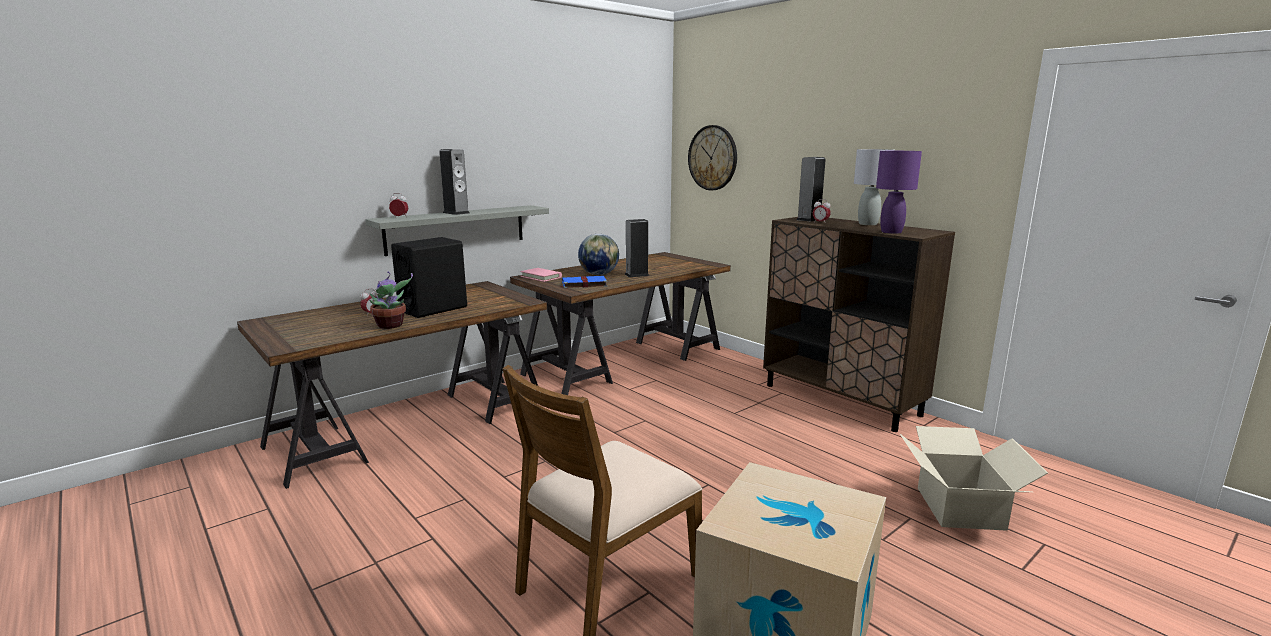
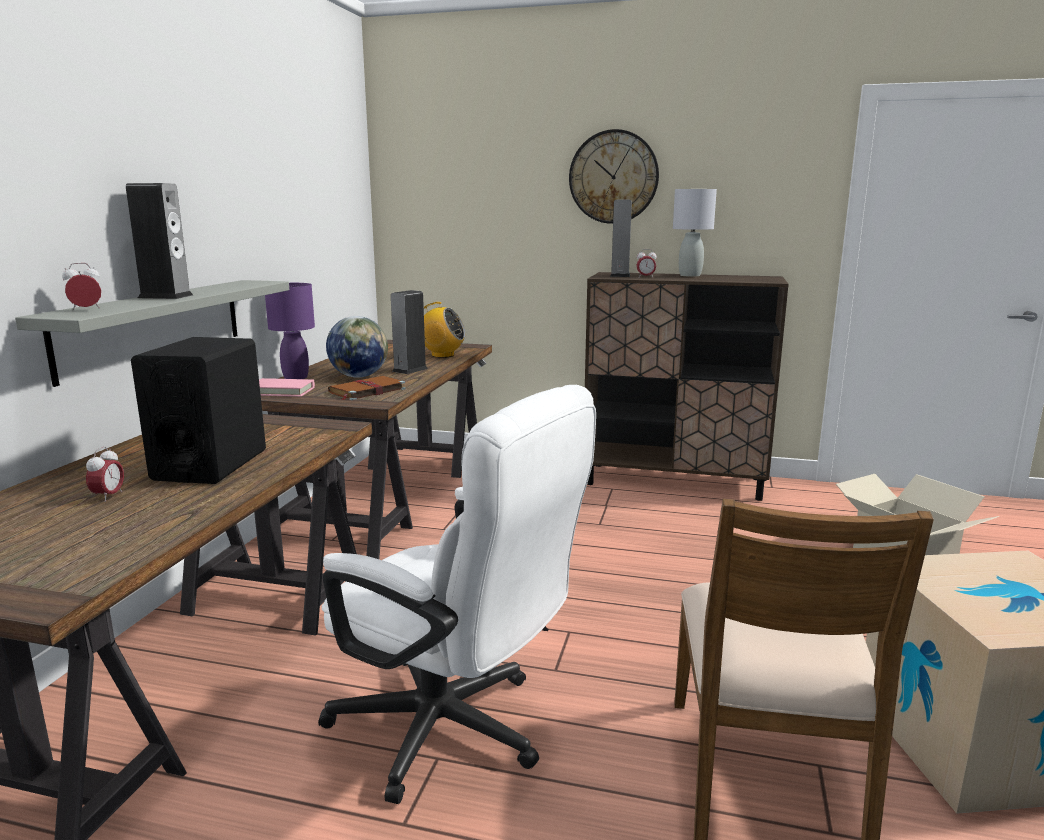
camera: 35 degrees left, 0 degrees up
(391, 326) = (195, 506): potted plant -> none
(487, 491) = (455, 732): none -> white office chair
(583, 284) = (366, 391): blue book -> brown book
(678, 268) = (442, 355): none -> radio
(712, 158) = (445, 206): wall clock -> wall clock (613, 177)
(891, 232) = (741, 280): purple table lamp -> purple table lamp (296, 377)

